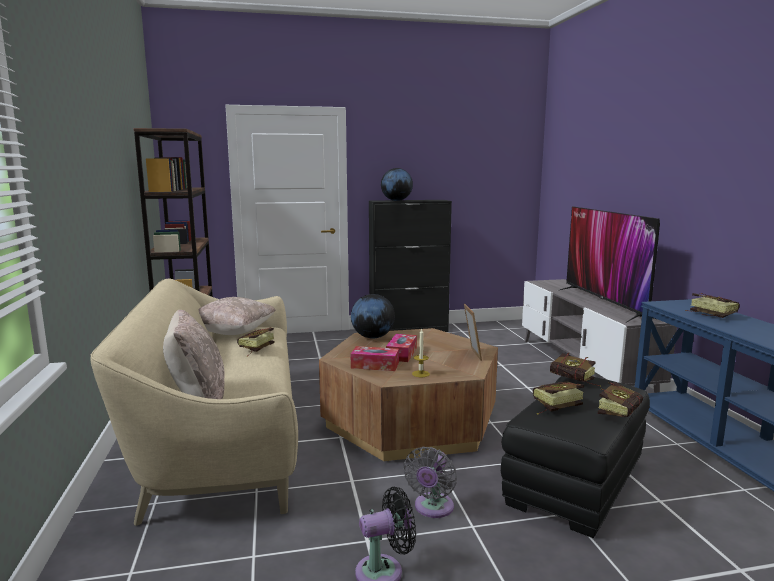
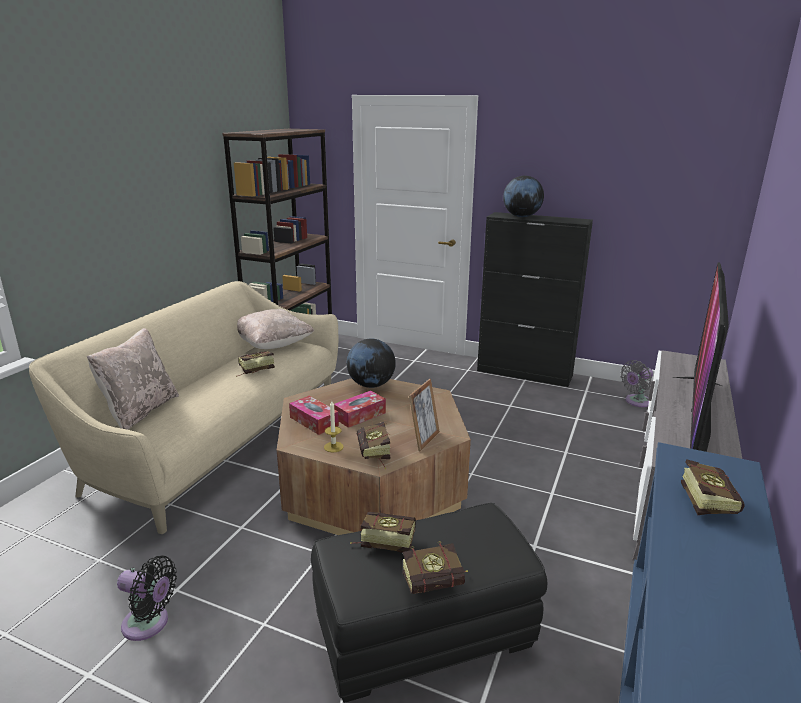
camera: 35 degrees right, 10 degrees up
(432, 508) = (259, 588): grey fan -> grey fan (636, 402)
(575, 382) = (469, 520): book -> book (374, 456)

